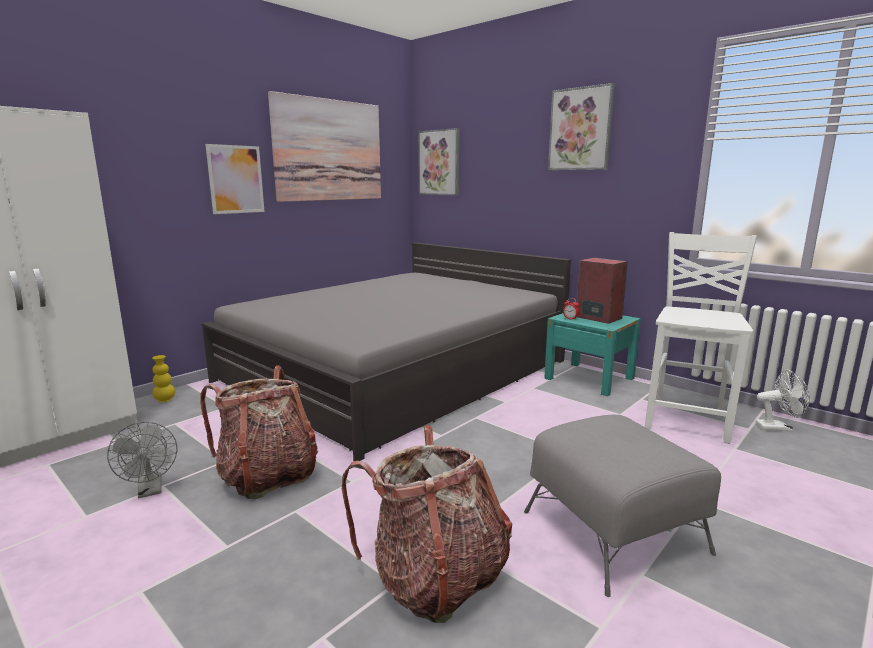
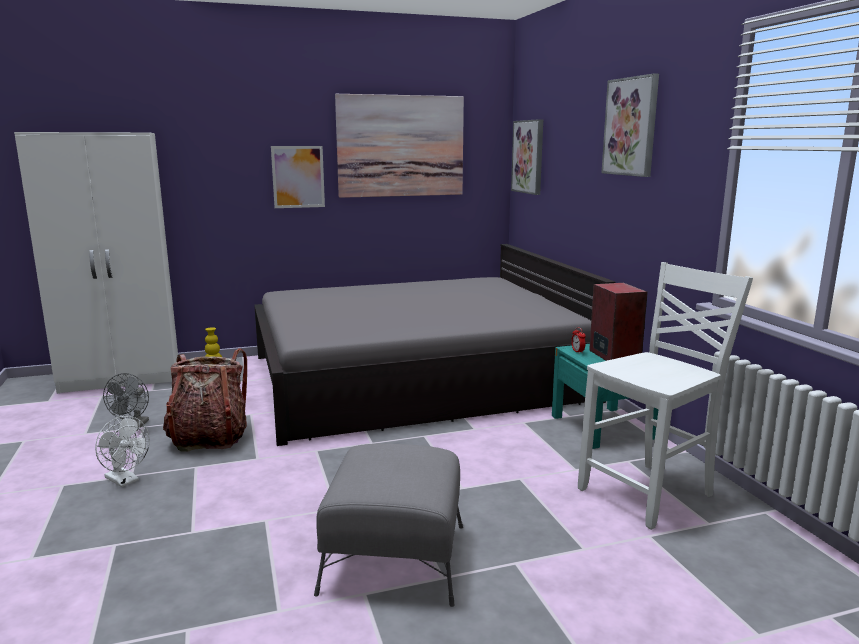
camera: 30 degrees right, 0 degrees up
(435, 578) = (219, 538): backpack -> none
(778, 427) = (752, 533): white fan -> white fan (125, 481)

